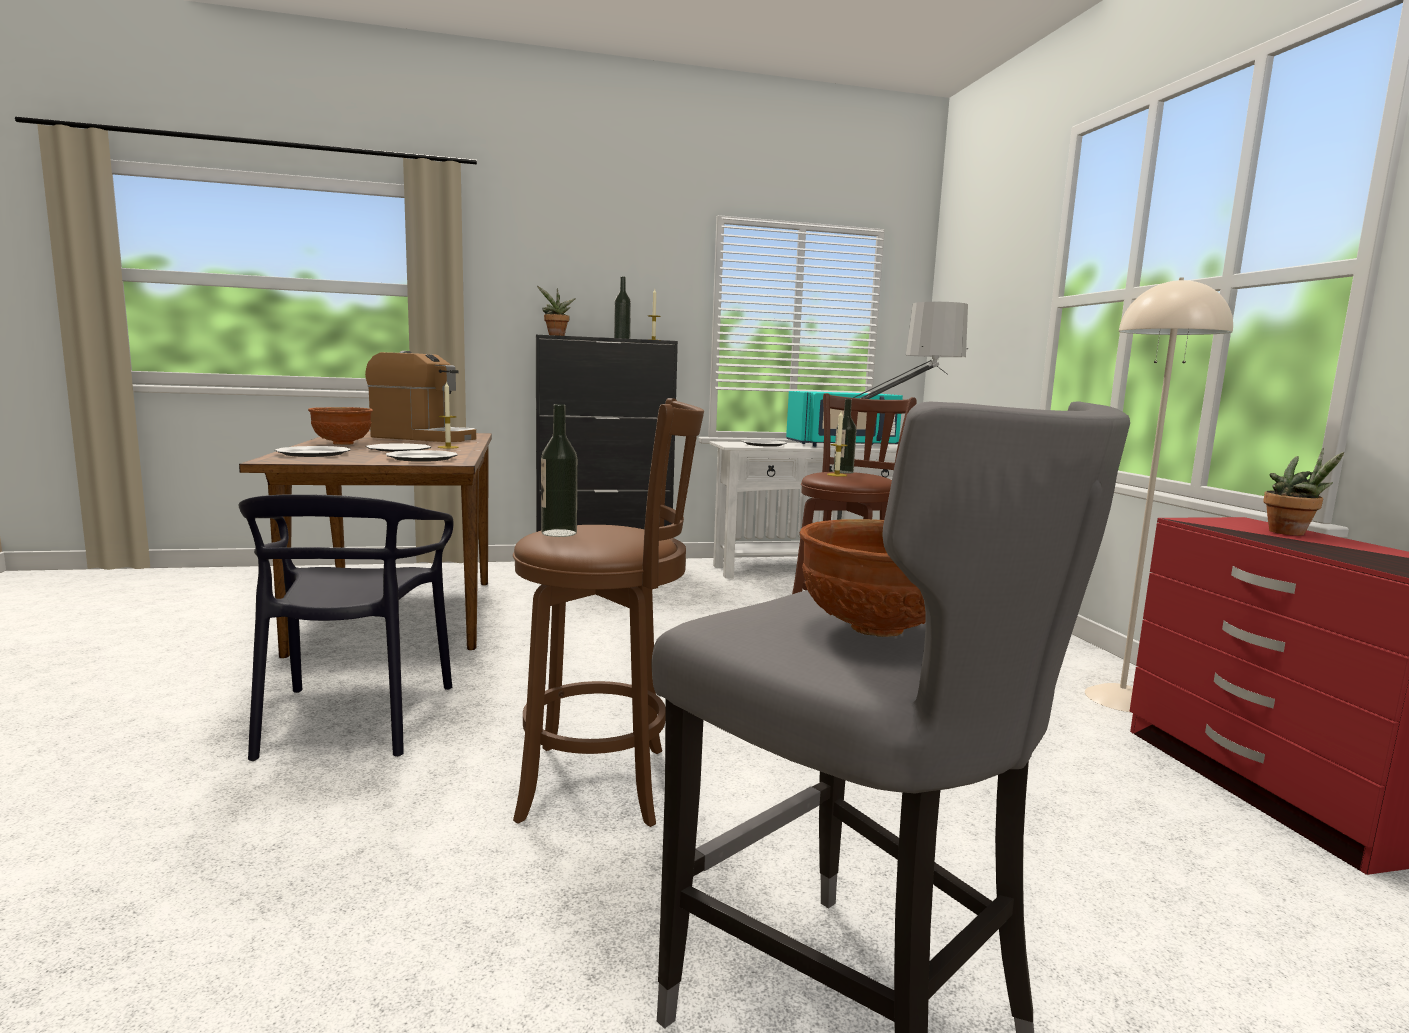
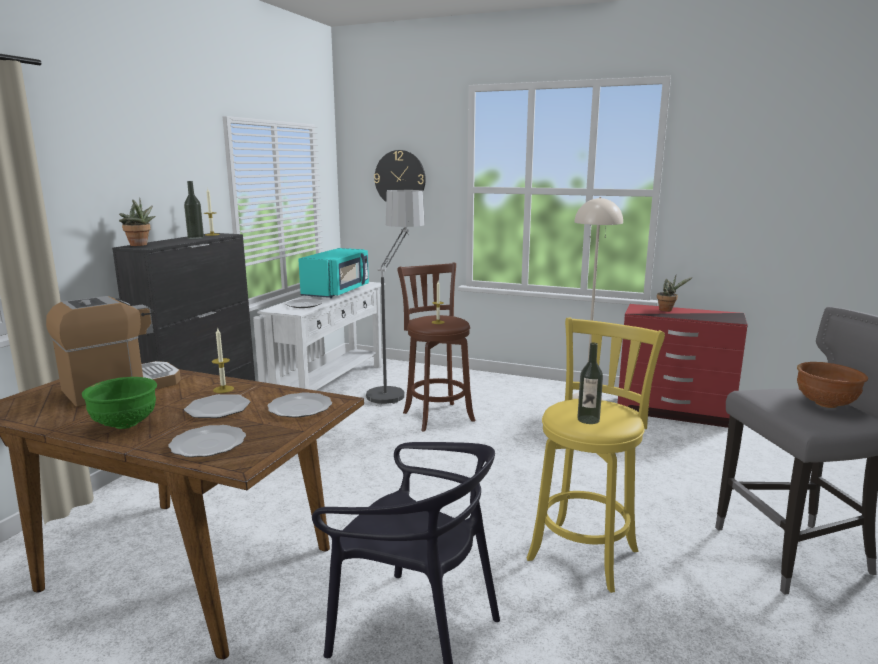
camera: 55 degrees left, 5 degrees up
(342, 444) = (125, 425): brown bowl -> green bowl
(605, 784) = (585, 552): brown stool -> yellow stool
(843, 472) = (428, 318): bottle -> none
(984, 297) = (400, 178): none -> wall clock

